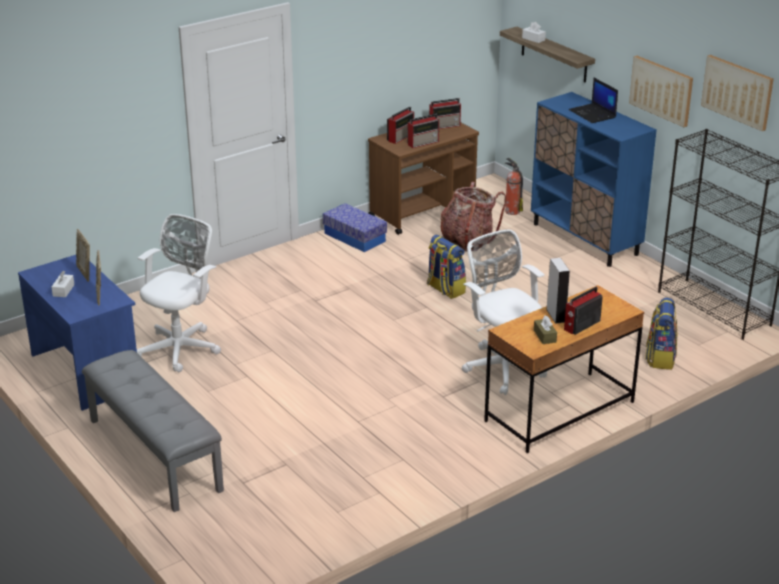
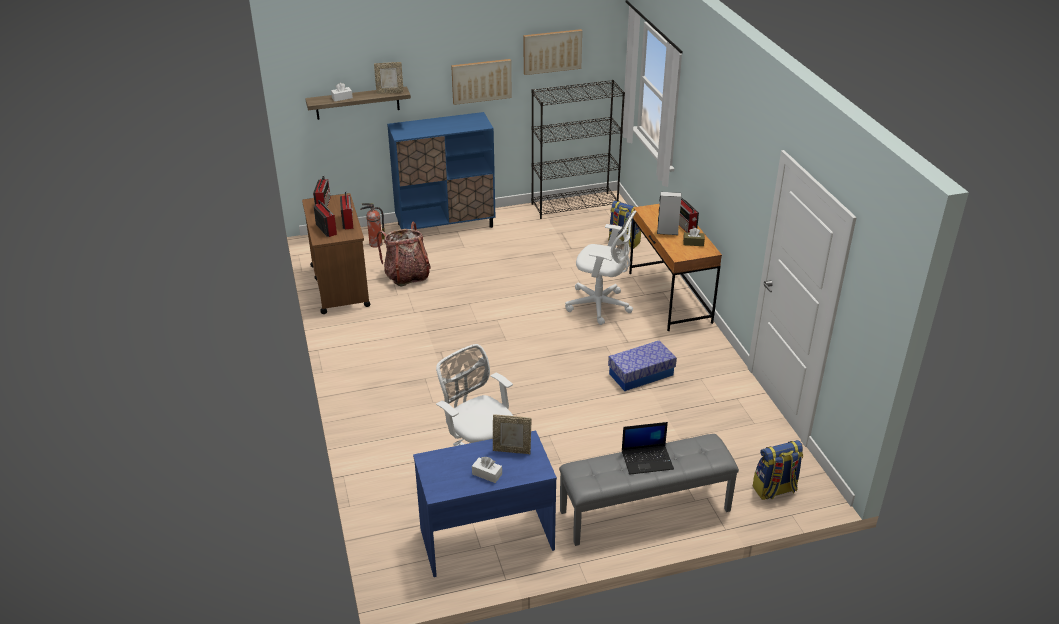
camera: 70 degrees left, 5 degrees up
(85, 273) = (459, 455): picture frame -> picture frame (390, 92)
(354, 237) = (354, 330): storage box -> storage box (641, 374)
(445, 289) = (476, 305): backpack -> backpack (774, 490)
(502, 366) = (601, 306): white office chair -> white office chair turned 150 degrees counterclockwise
(593, 114) = (437, 126): laptop -> laptop (647, 460)

